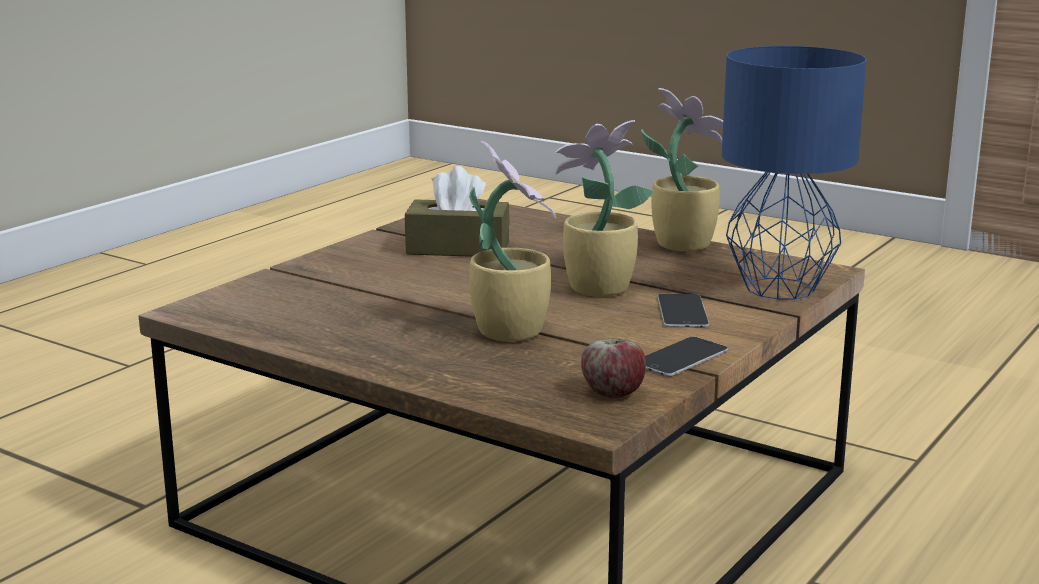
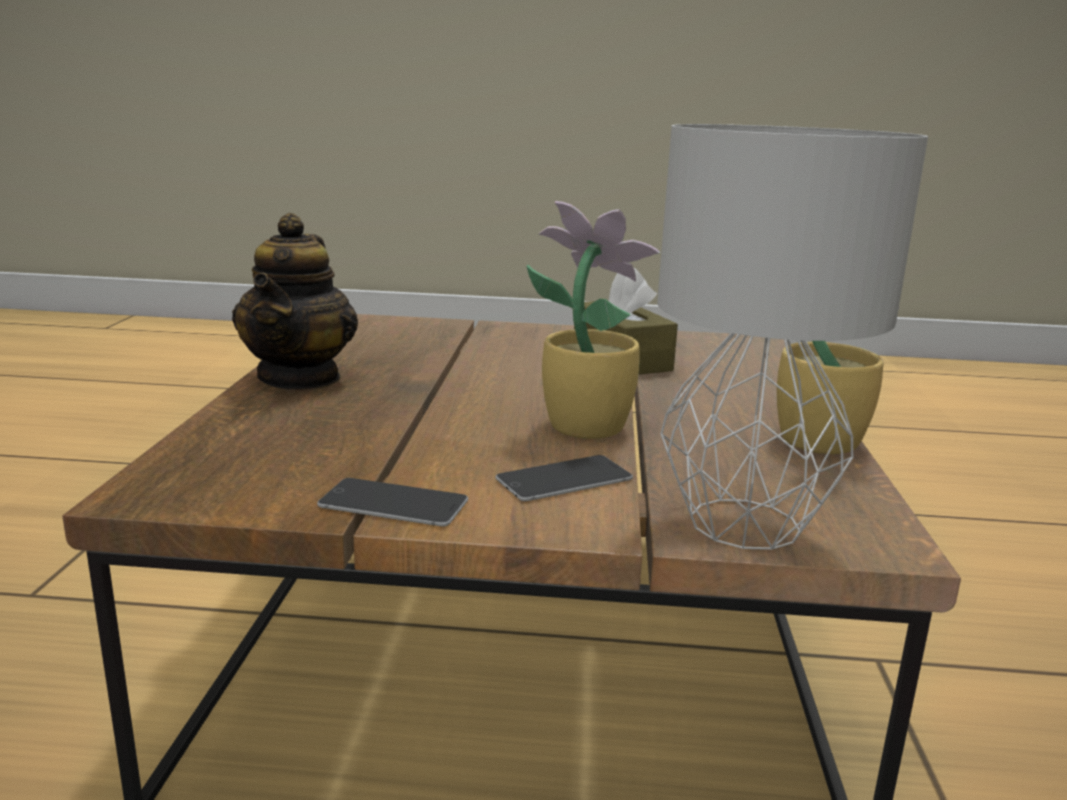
camera: 60 degrees right, 0 degrees up
(373, 350) = (300, 378): none -> teapot
(511, 330) = (404, 413): potted plant -> none
(613, 392) = (245, 486): apple -> none
(780, 289) = (741, 524): blue table lamp -> grey table lamp

